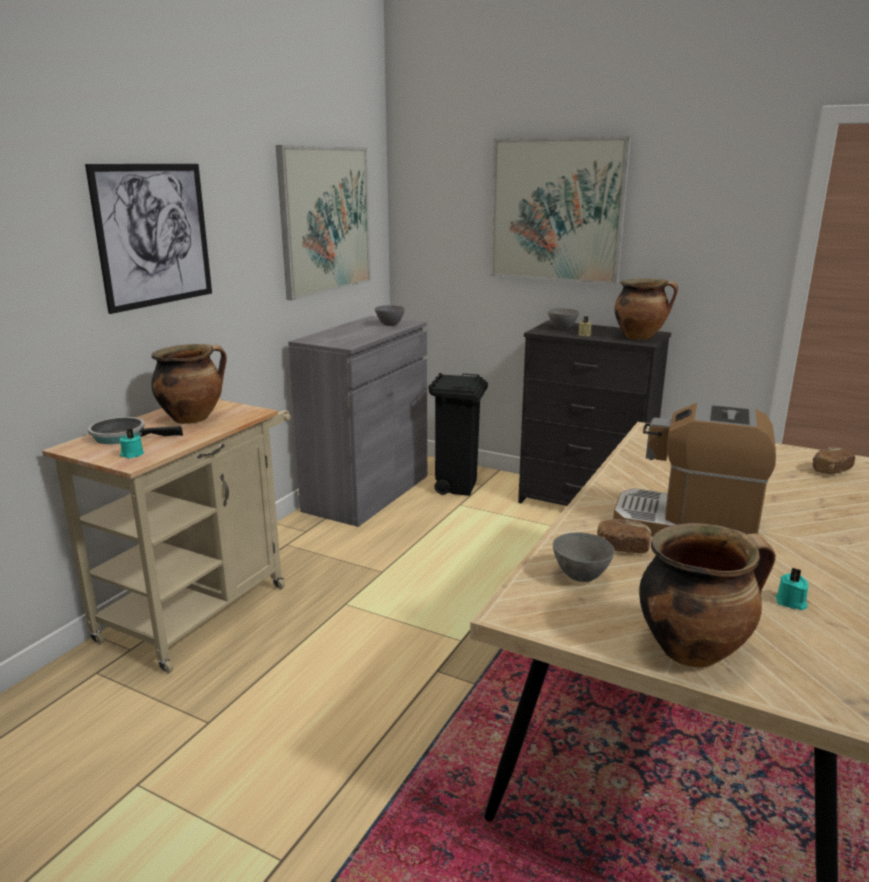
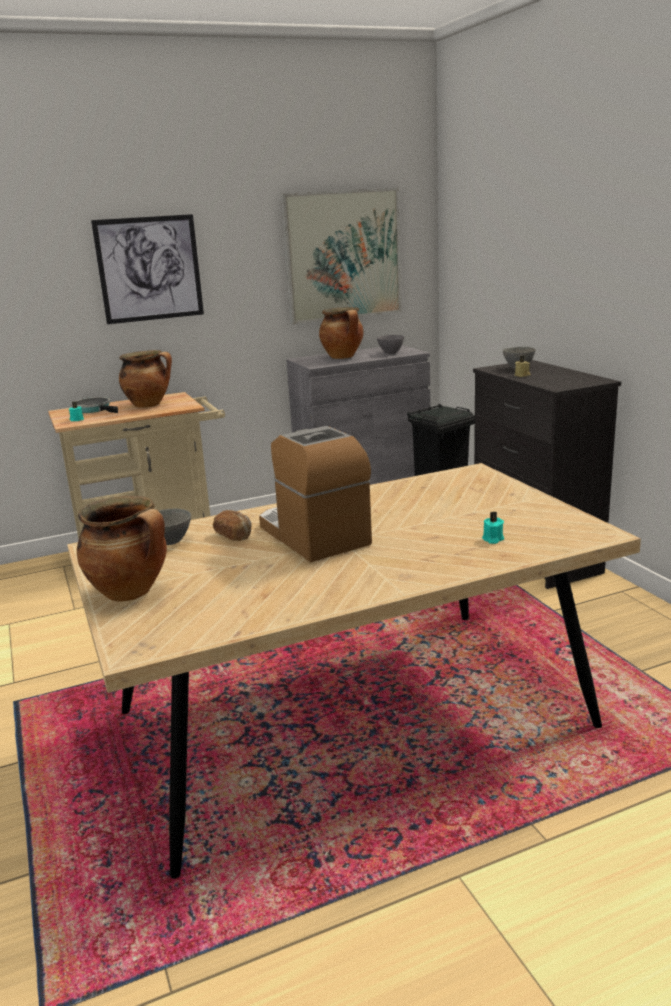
camera: 40 degrees right, 0 degrees up
(556, 210) = (541, 244): picture -> none
(640, 337) = (570, 382): cooking pot -> cooking pot (343, 357)
(791, 602) = (251, 593): turquoise candle -> turquoise candle (492, 539)
(830, 470) = (549, 532): bread -> none

